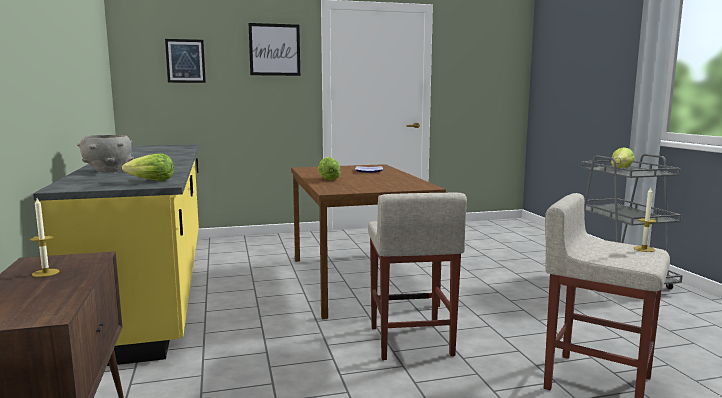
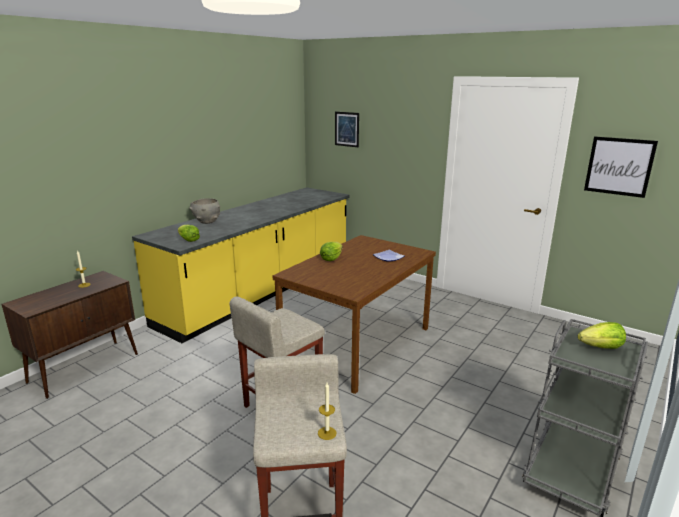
camera: 50 degrees right, 10 degrees up
(274, 49) = (409, 123): picture -> picture (619, 166)

